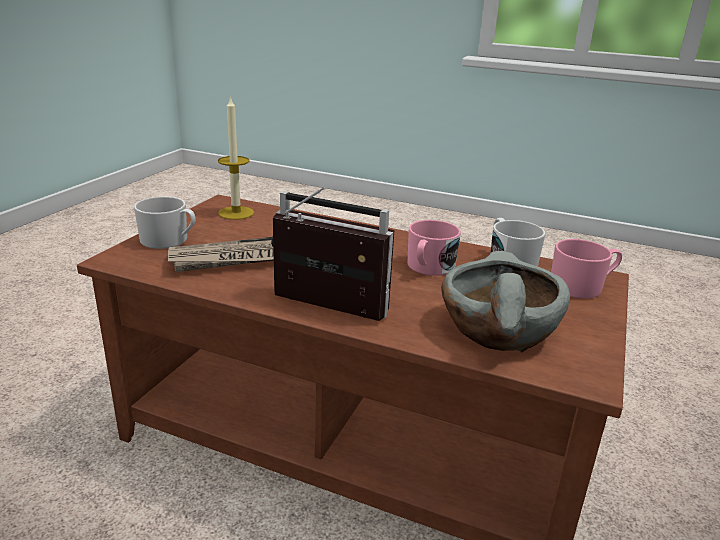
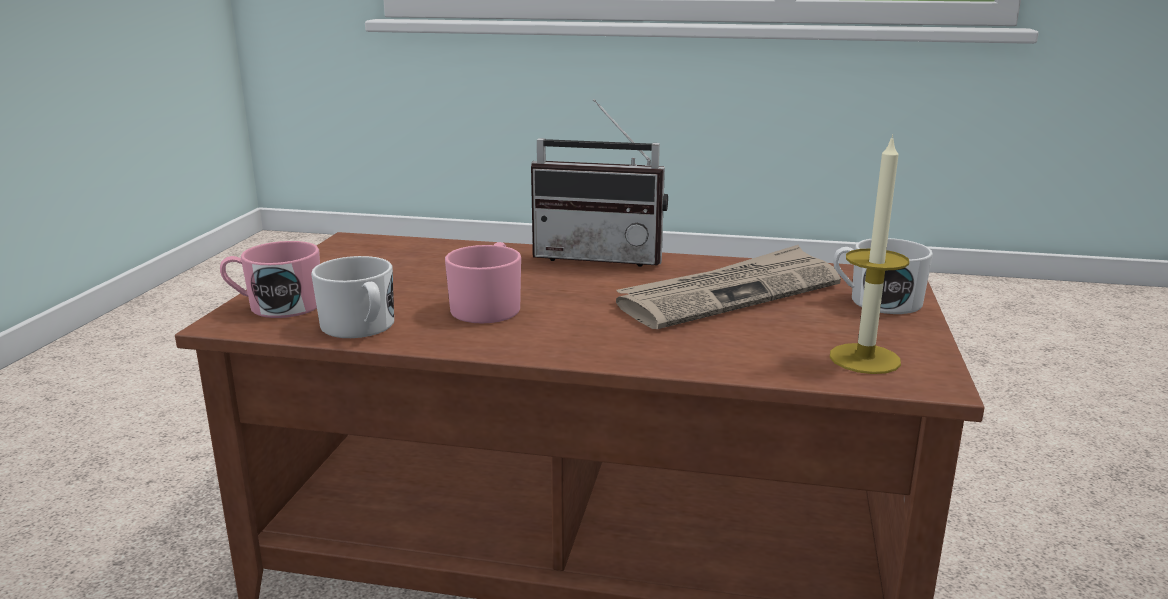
camera: 170 degrees right, 5 degrees down
(497, 329) = (417, 260): grey bowl -> none

